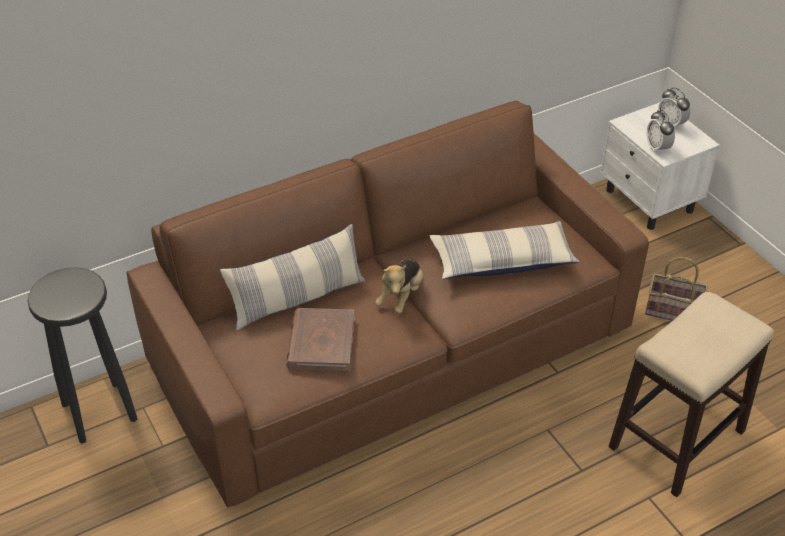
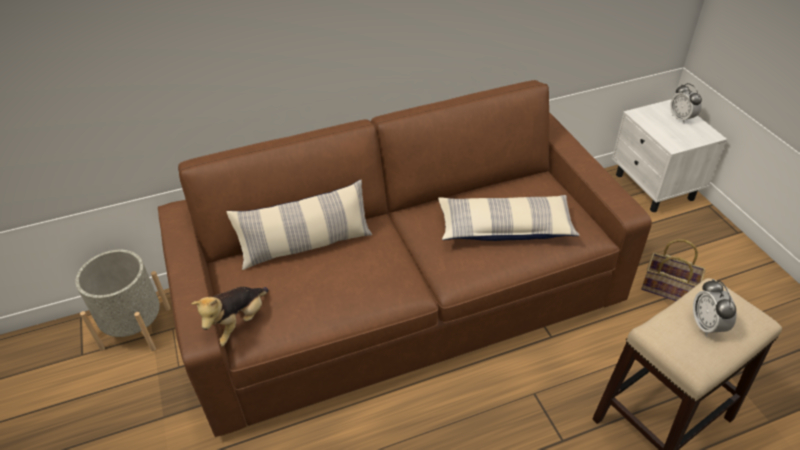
camera: 10 degrees right, 0 degrees up
(100, 411) = (136, 328): black stool -> grey planter
(321, 343) = (315, 290): brown book -> none
(401, 296) = (403, 252): plush toy -> plush toy (238, 324)
(657, 148) = (667, 137): alarm clock -> alarm clock (707, 325)

